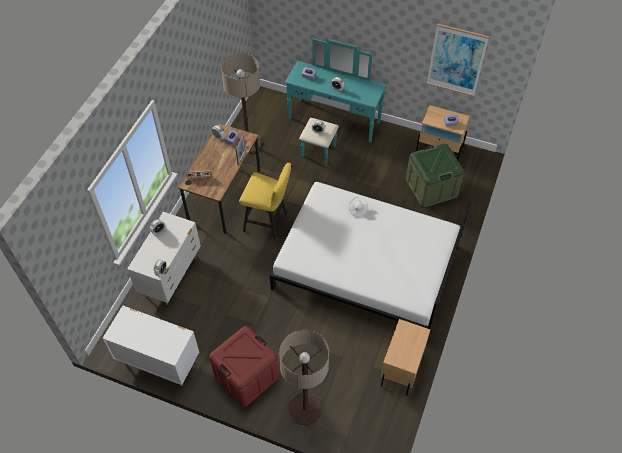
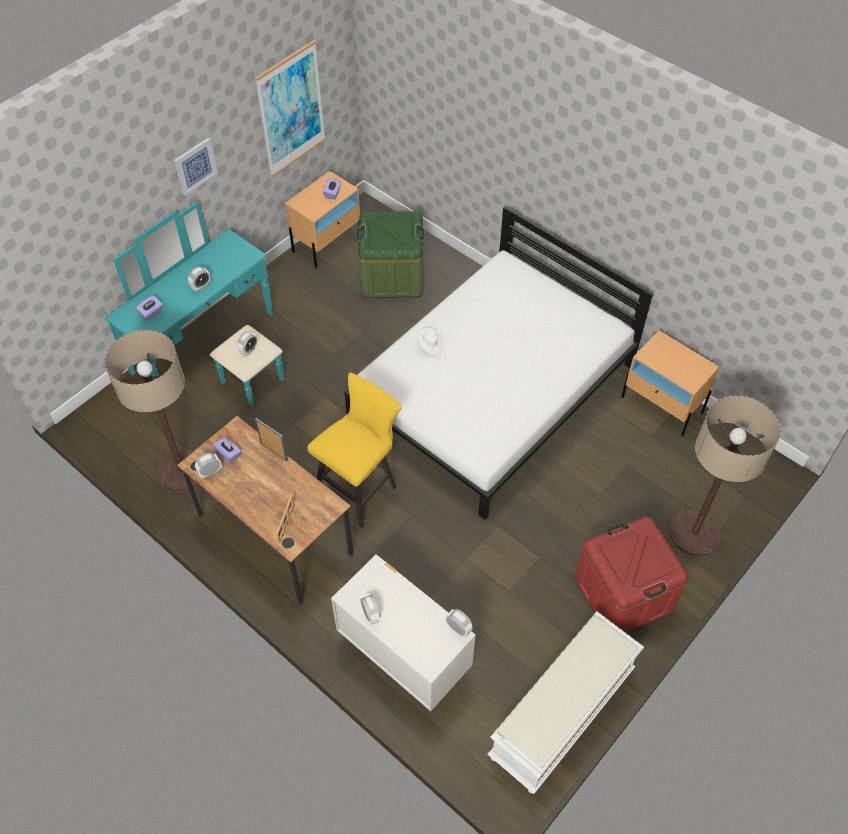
camera: 70 degrees left, 0 degrees up
(158, 361) = (562, 715): white dresser -> white bench
(379, 36) = (195, 166): none -> picture

